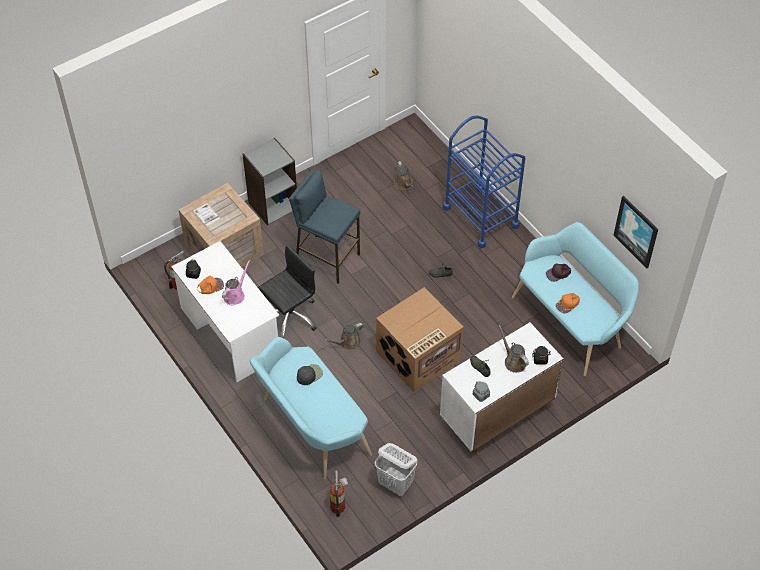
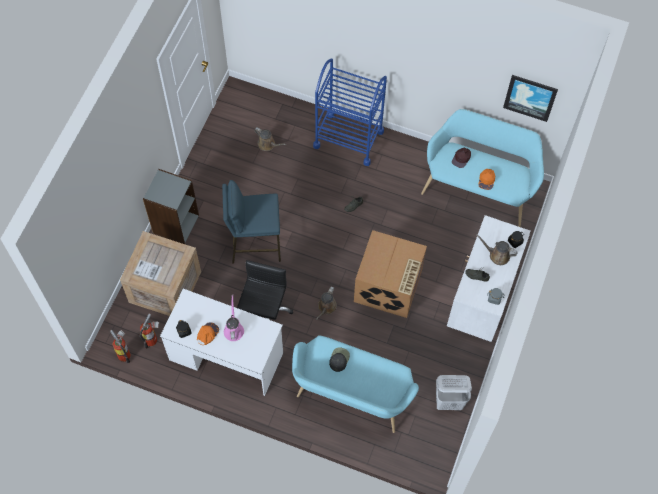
camera: 35 degrees left, 10 degrees up
(339, 505) = (420, 446): fire extinguisher -> fire extinguisher (124, 353)

